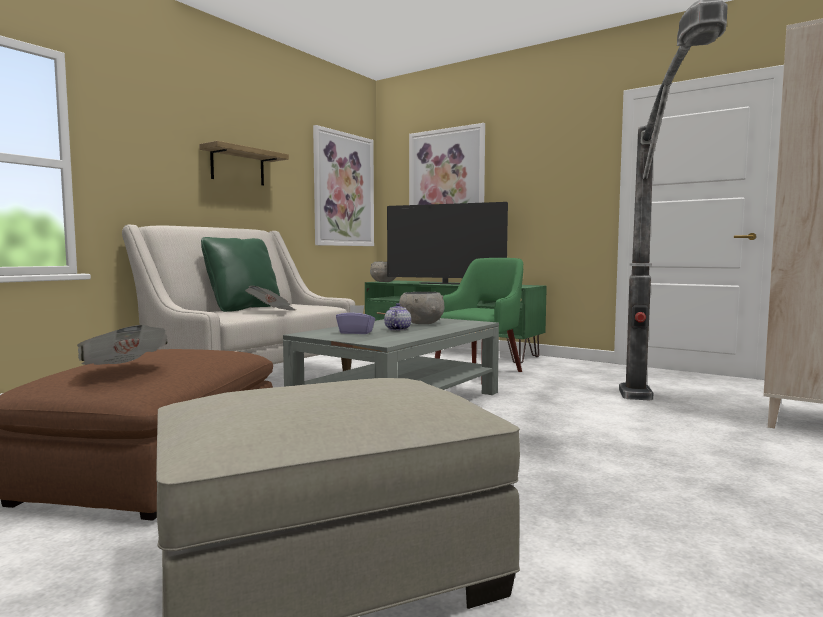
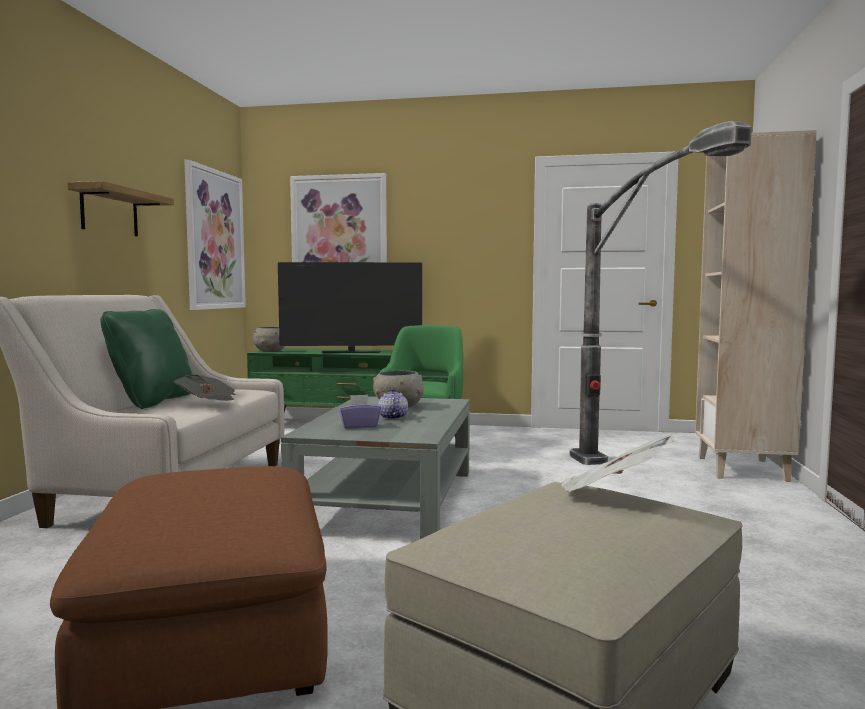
camera: 25 degrees left, 0 degrees up
(124, 370) = (219, 513): newspaper -> newspaper (611, 494)

